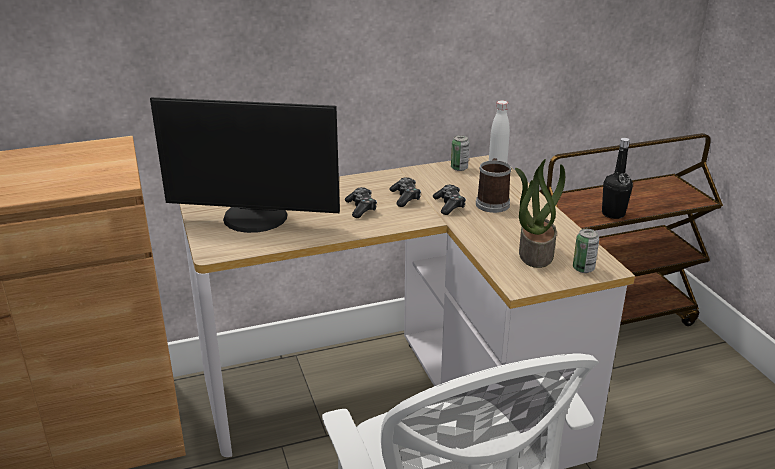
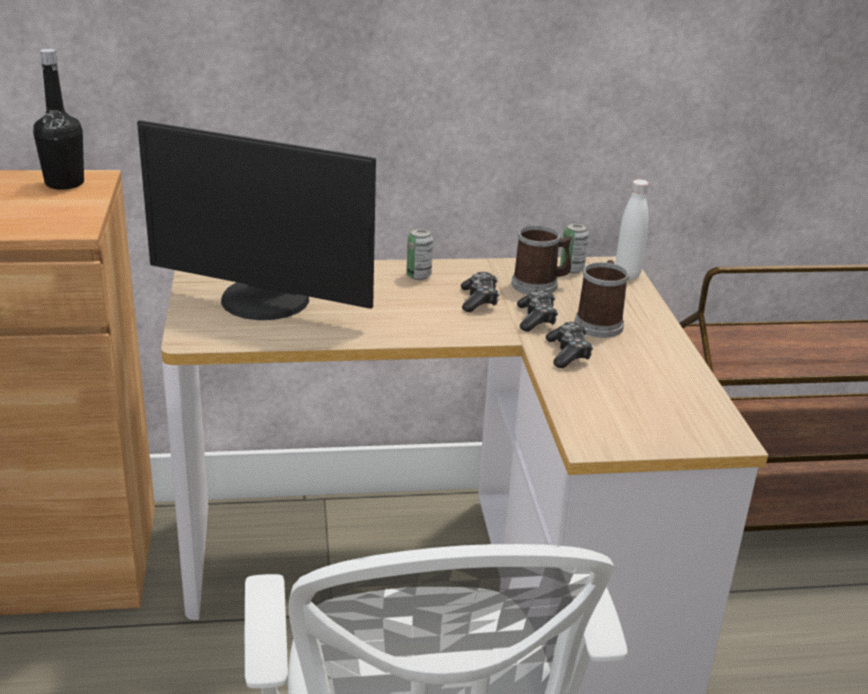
camera: 10 degrees right, 0 degrees up
(361, 208) = (412, 307): game controller -> game controller (568, 353)
(442, 182) = (539, 285): none -> mug
(535, 253) = (632, 402): potted plant -> none
(583, 268) = (694, 434): can -> can (418, 276)
(613, 214) = (794, 364): black bottle -> black bottle (64, 183)

